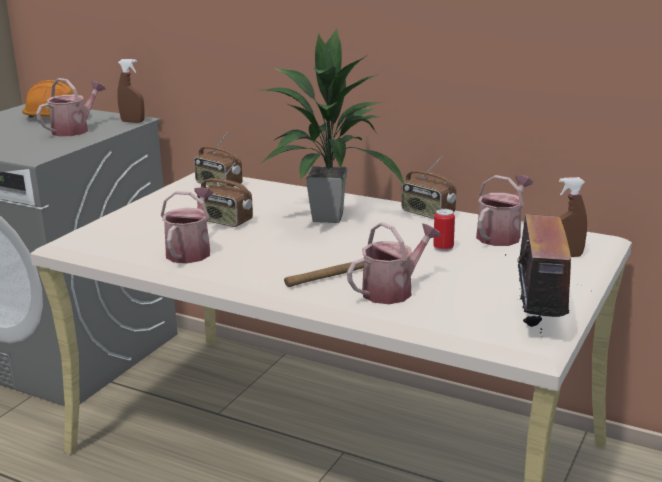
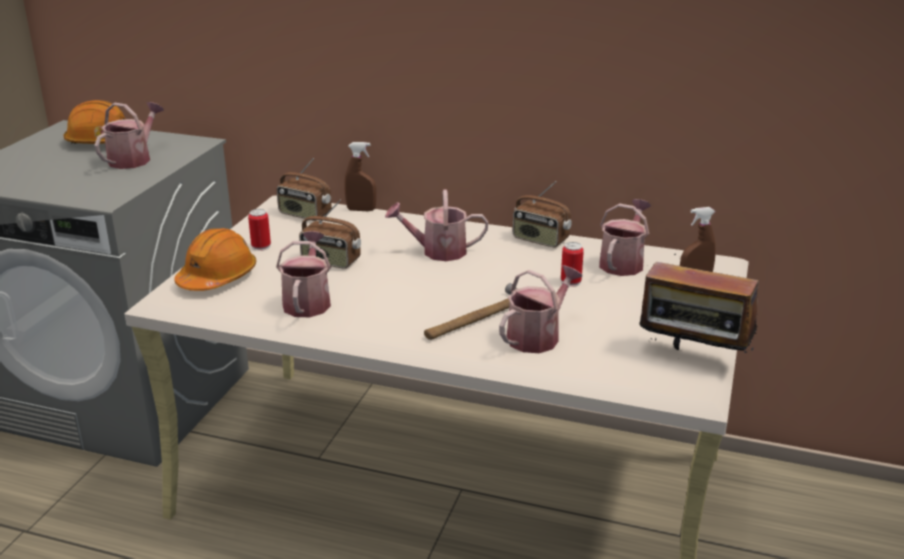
camera: 10 degrees left, 5 degrees up
(120, 229) = (217, 278): none -> orange hard hat
(132, 121) = (196, 145): brown spray bottle -> brown spray bottle (361, 210)
(169, 207) = (261, 246): none -> can
(326, 218) = (437, 251): potted plant -> watering can
(540, 317) = (692, 358): radio -> radio turned 120 degrees clockwise

